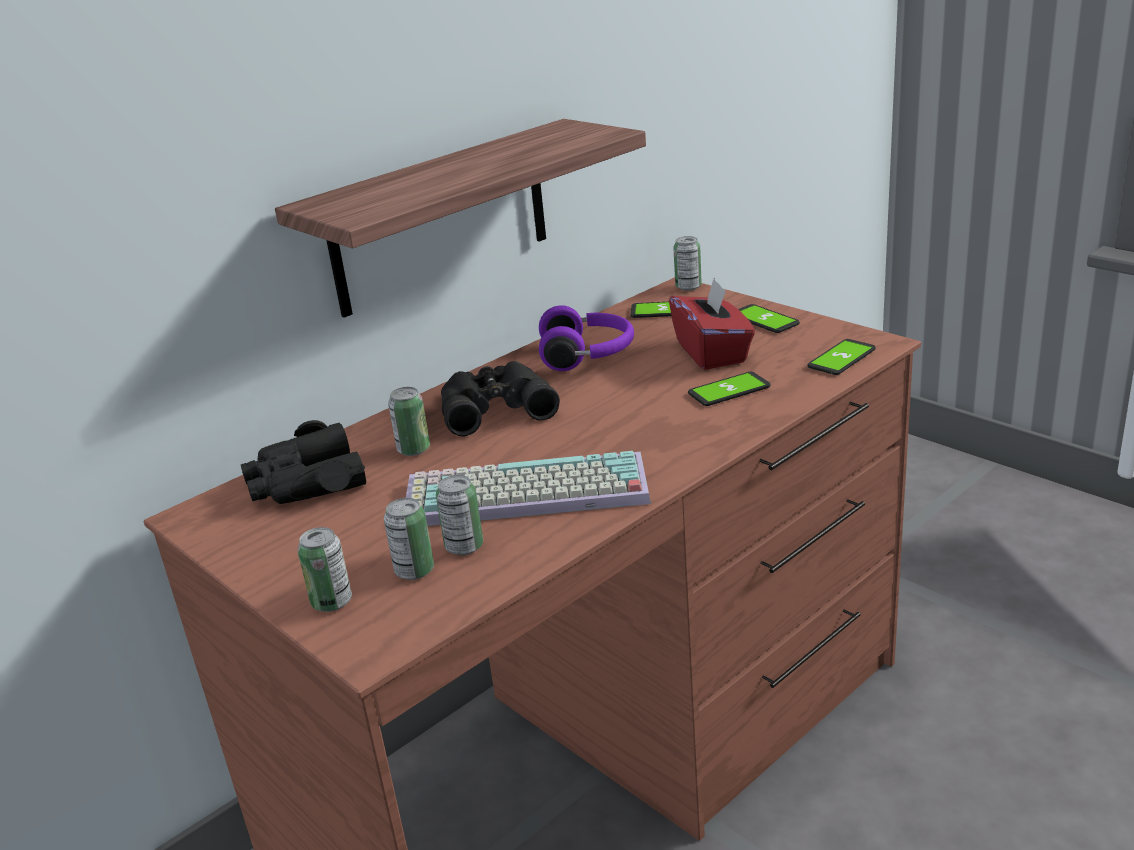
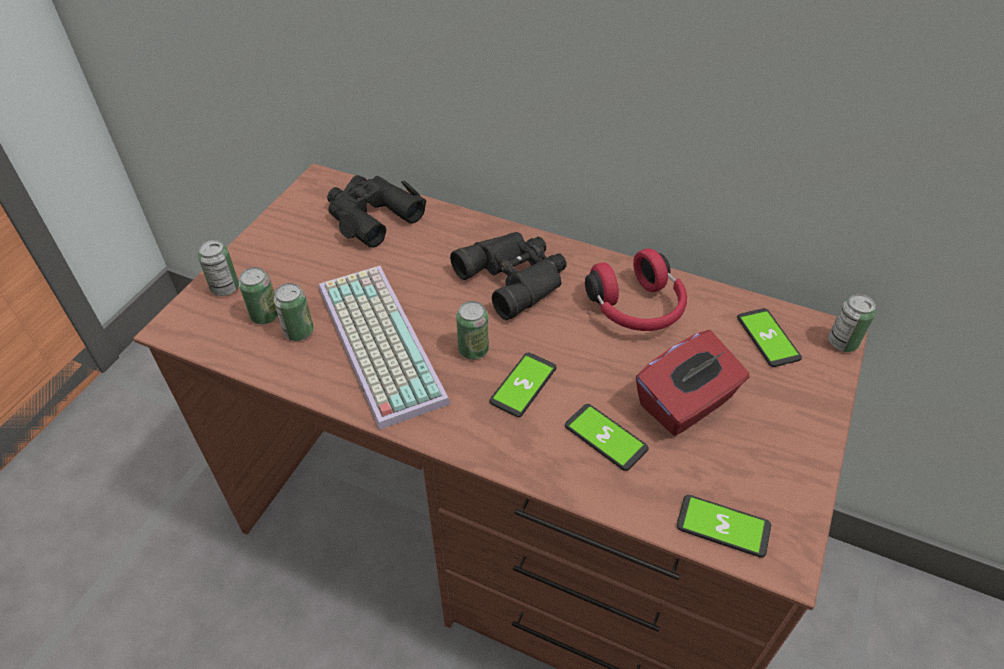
camera: 65 degrees right, 20 degrees up
(413, 449) = (431, 254): can -> can (473, 350)
(441, 218) = (598, 111): shelf -> none
(588, 356) = (637, 309): purple headphones -> red headphones
(764, 320) = (789, 431): phone -> phone (523, 385)

